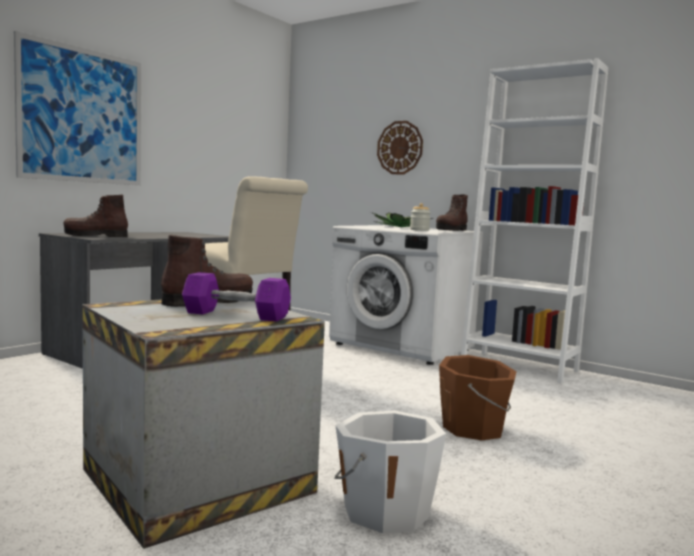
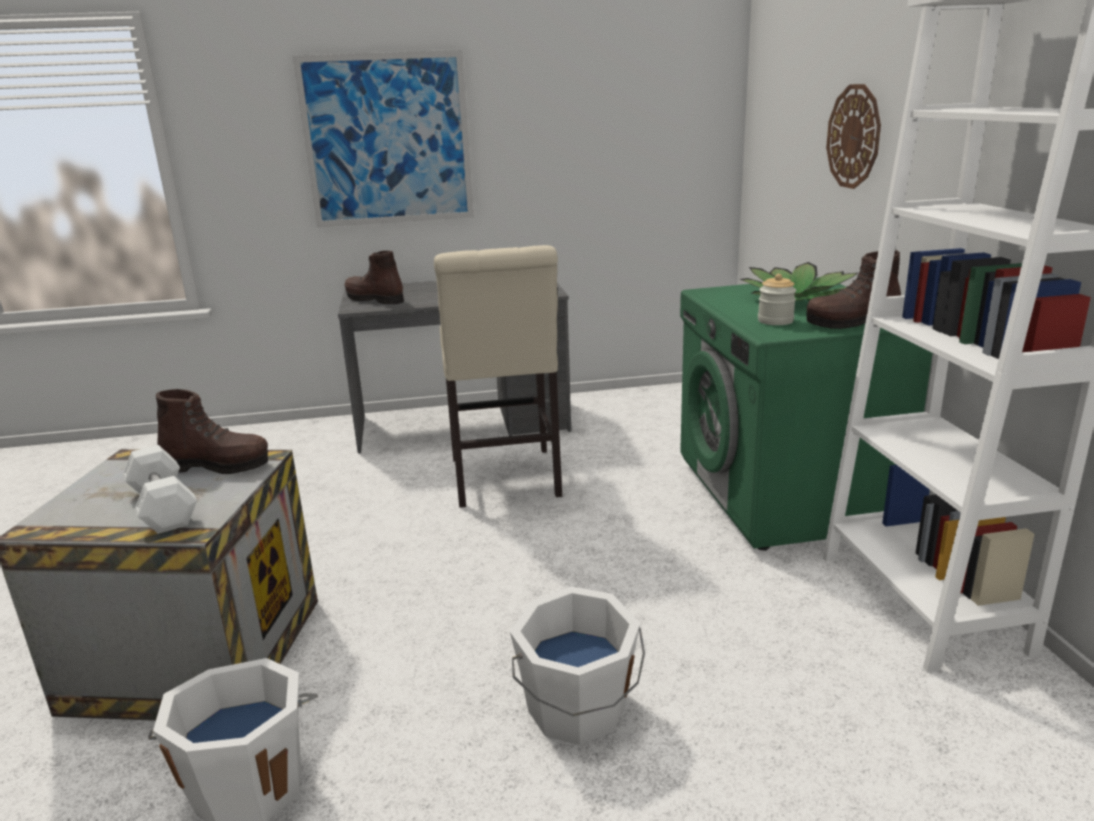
camera: 45 degrees right, 15 degrees up
(236, 315) = (163, 507): purple dumbbell -> white dumbbell
(401, 348) = (779, 498): white washing machine -> green washing machine
(474, 428) = (577, 710): brown bucket -> white bucket

